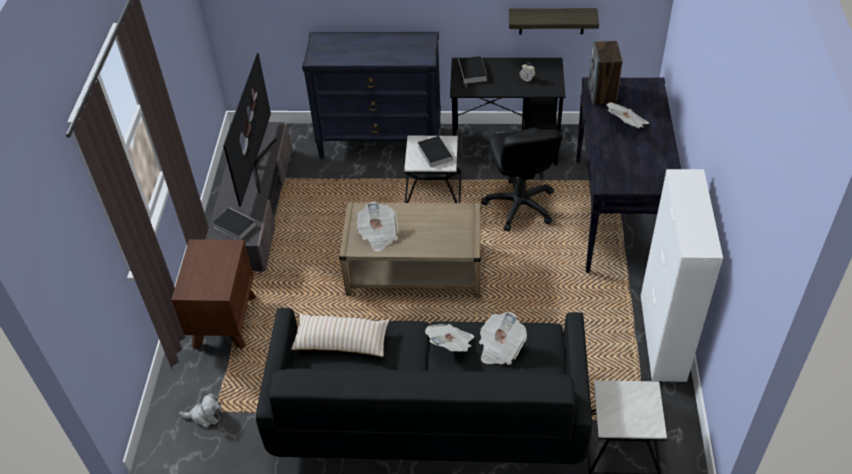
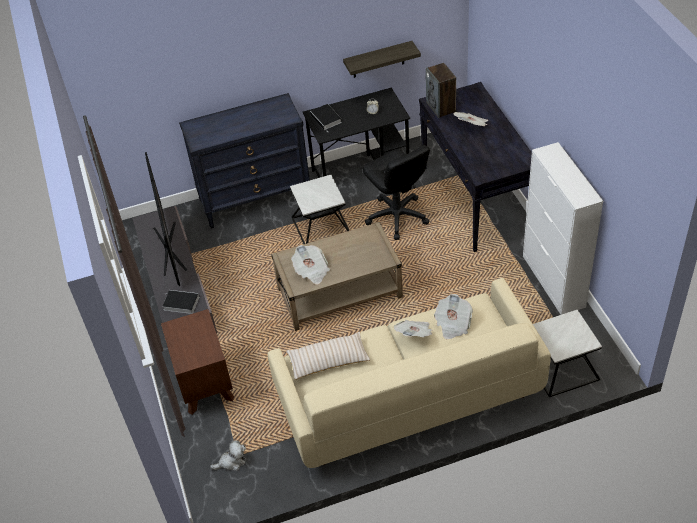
camera: 20 degrees left, 0 degrees up
(428, 410) = (407, 394): black sofa -> beige sofa
(434, 153) = (319, 193): book -> none

